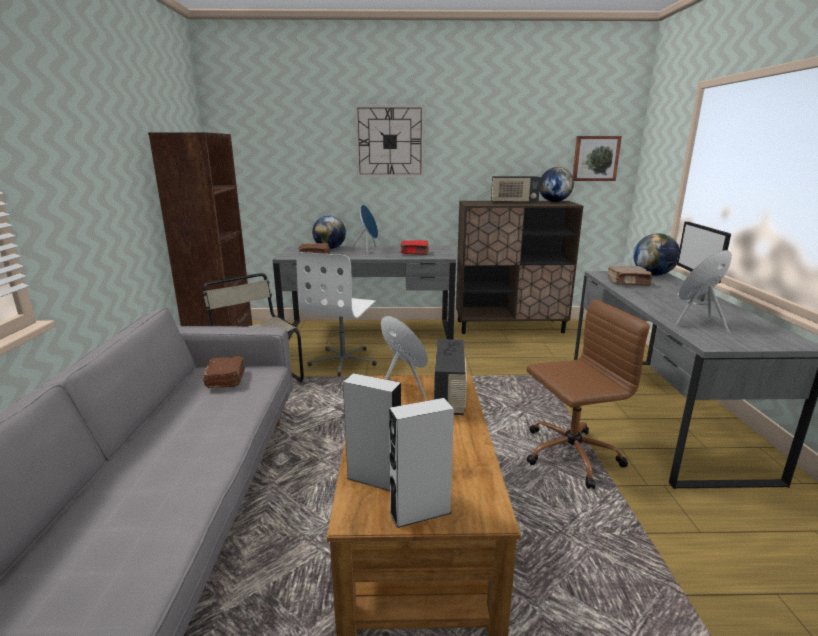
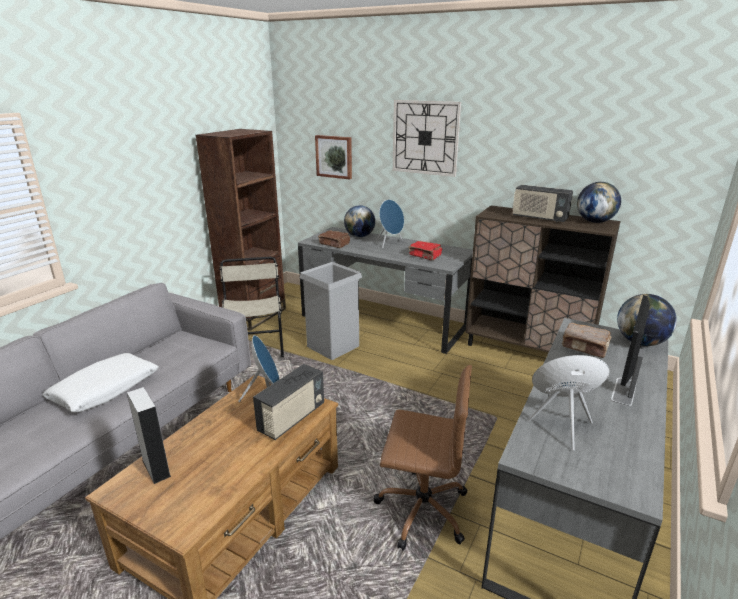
camera: 30 degrees right, 5 degrees up
(172, 443) = (105, 390): none -> white pillow
(226, 379) = (185, 348): brown book -> none
(343, 361) = (333, 346): white office chair -> grey trash can
(420, 512) = (148, 506): grey speaker -> none
(595, 158) = (664, 174): picture -> picture (334, 156)

